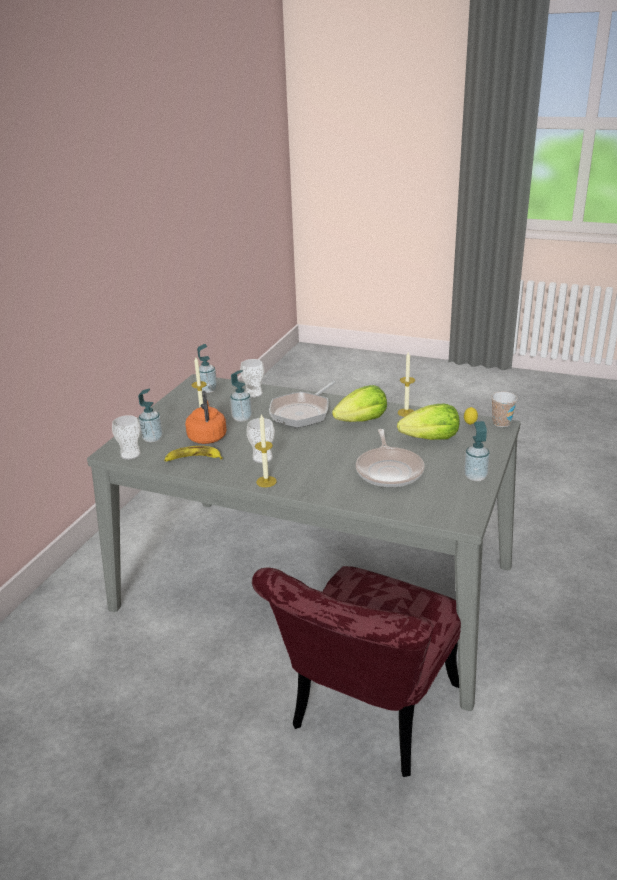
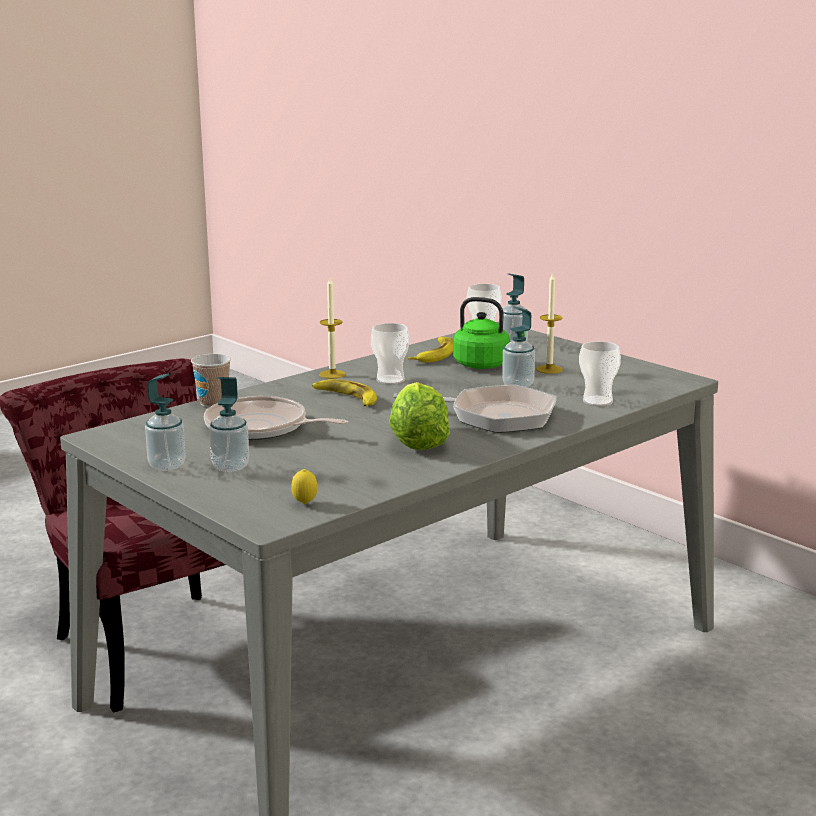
camera: 115 degrees right, 10 degrees down
(207, 437) = (484, 365): orange kettle -> green kettle
(208, 390) = (640, 381): soap dispenser -> soap dispenser (230, 467)
(302, 412) = (495, 416): frying pan -> frying pan turned 135 degrees clockwise
(311, 461) = (346, 398): none -> banana
(406, 412) = (407, 473): candle -> none
(431, 439) = (301, 468): lettuce -> none
(501, 423) = (274, 527): cup -> cup (213, 403)

